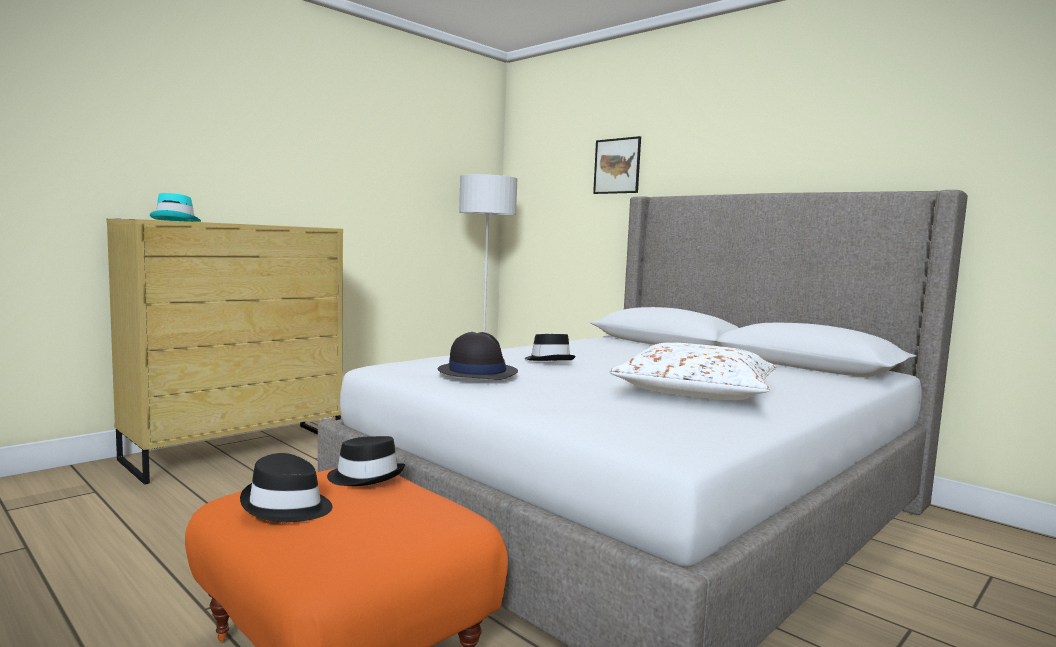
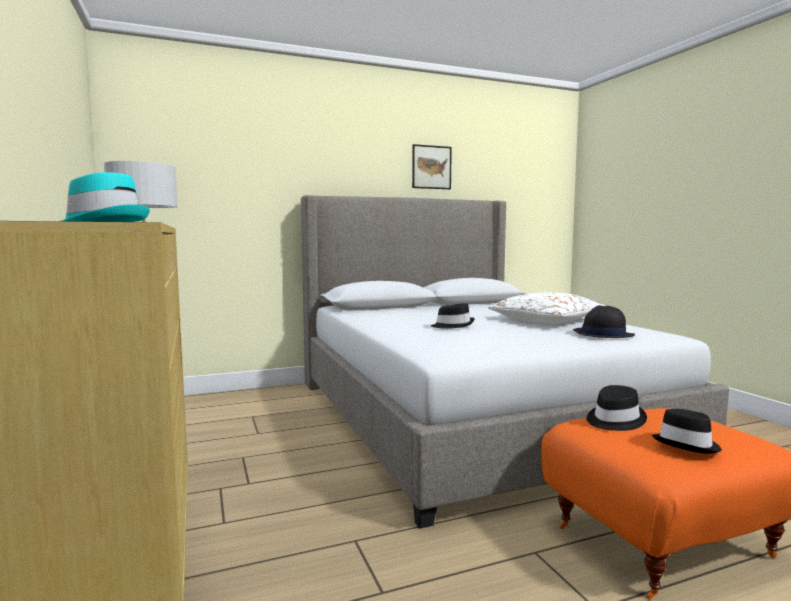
camera: 65 degrees left, 0 degrees up
(477, 372) = (499, 339): black hat -> black hat (602, 334)
(617, 166) = (263, 166): picture -> picture (431, 167)

